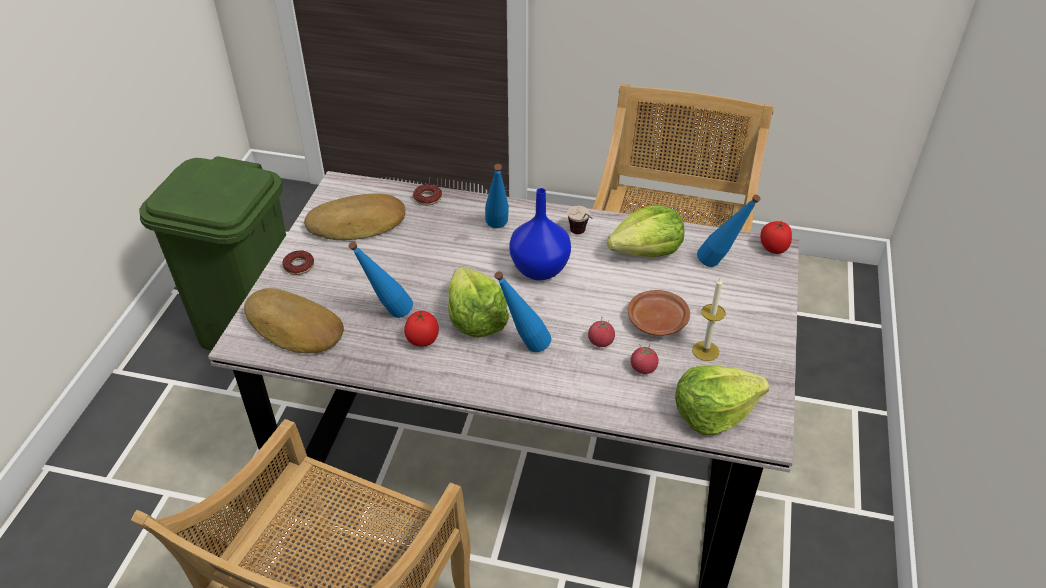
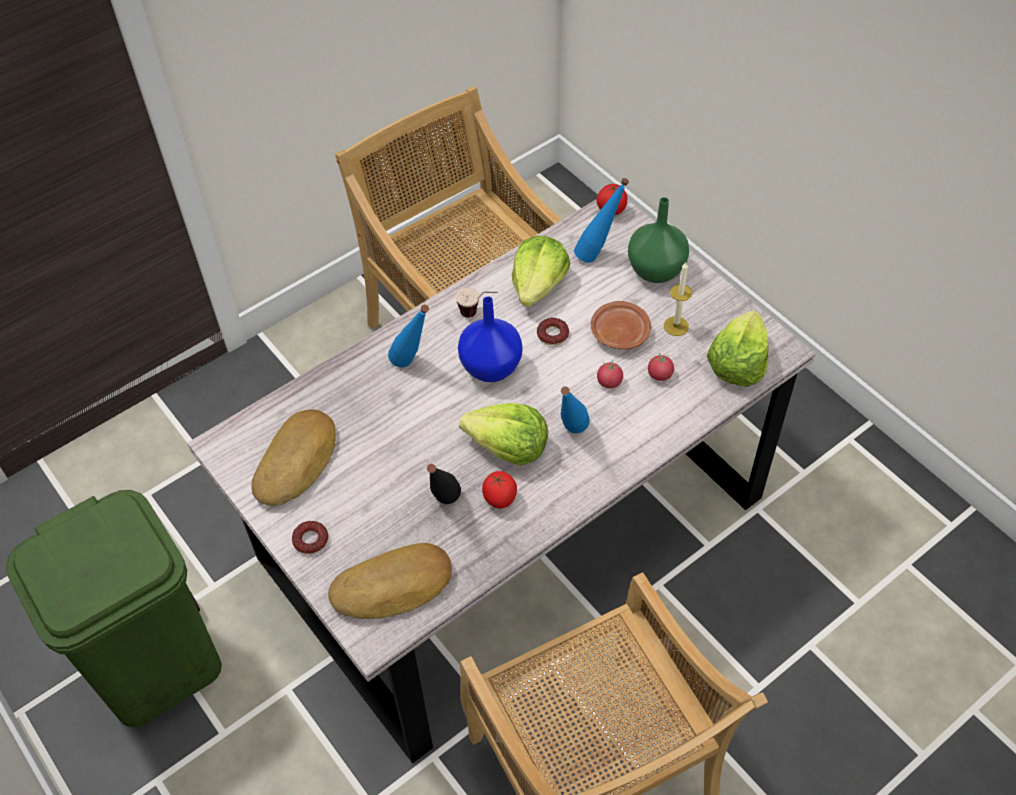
camera: 50 degrees left, 10 degrees up
(387, 315) = (444, 507): blue bottle -> black bottle
(427, 198) = (315, 388): donut -> donut (552, 334)
(747, 308) = (657, 271): none -> green vase

